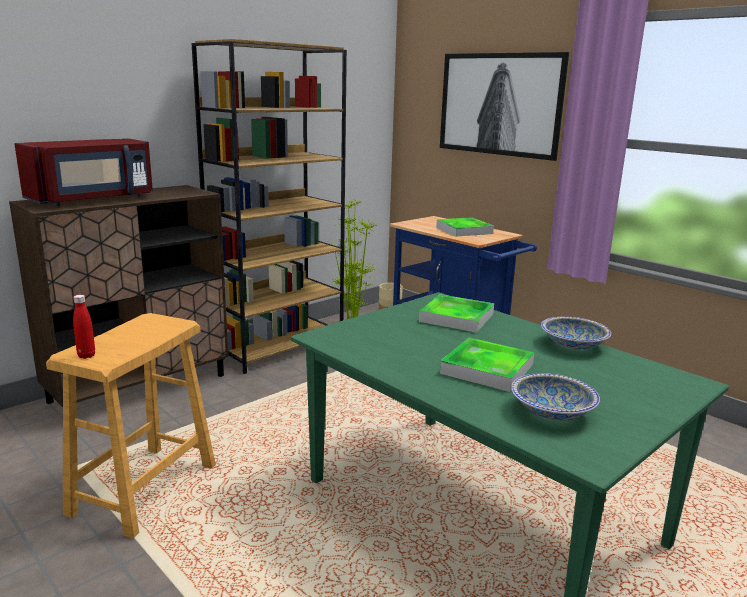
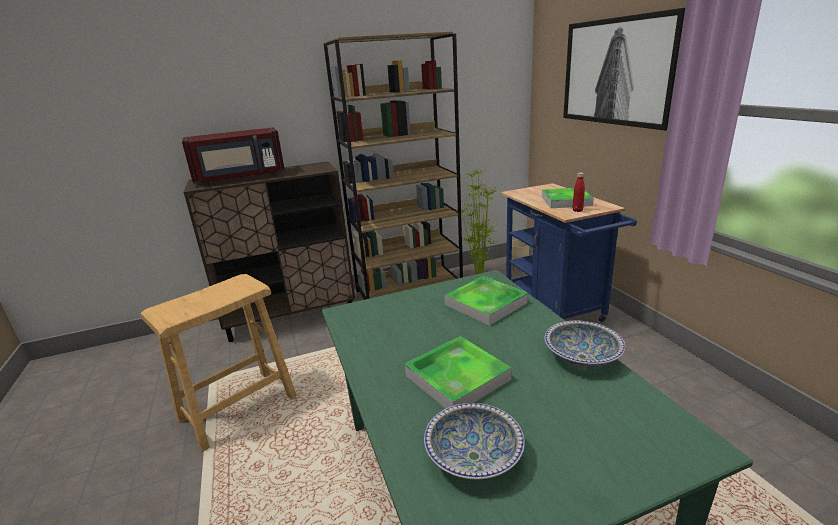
camera: 25 degrees right, 5 degrees up
(86, 356) = (163, 312): red bottle -> red bottle (577, 210)

